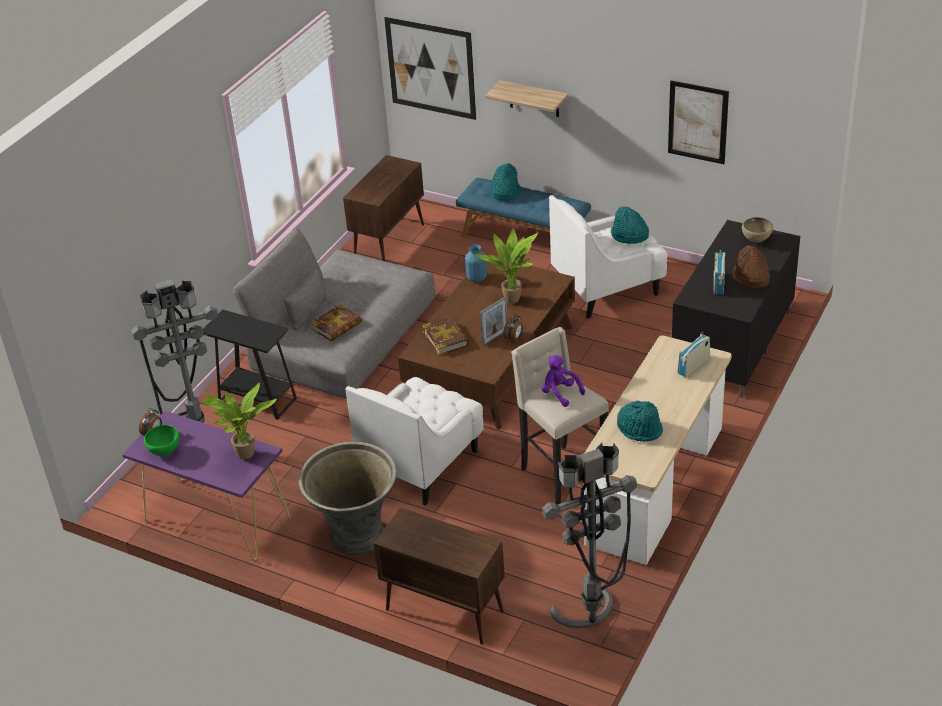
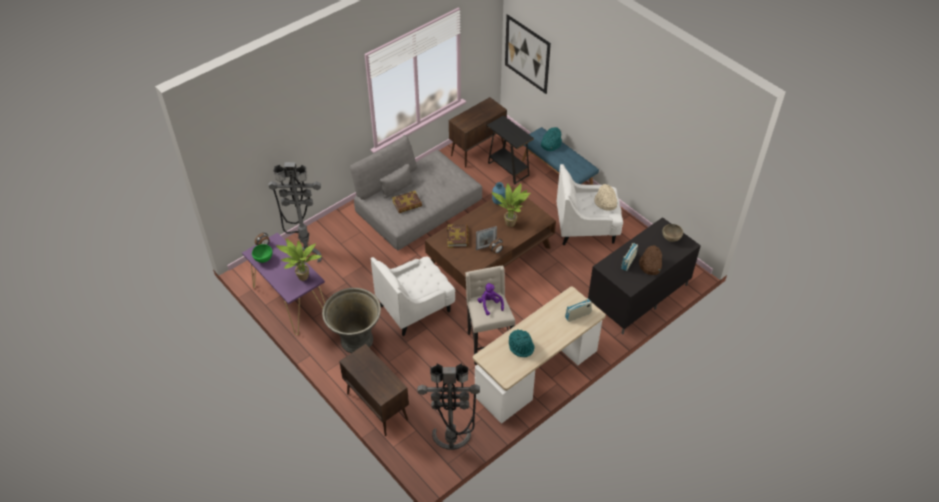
camera: 20 degrees right, 10 degrees up
(257, 400) = (349, 232): black side table -> black side table (508, 169)
(534, 99) = (578, 96): shelf -> none
(629, 235) = (605, 202): turquoise hat -> beige hat
(698, 122) = (664, 149): picture -> none

